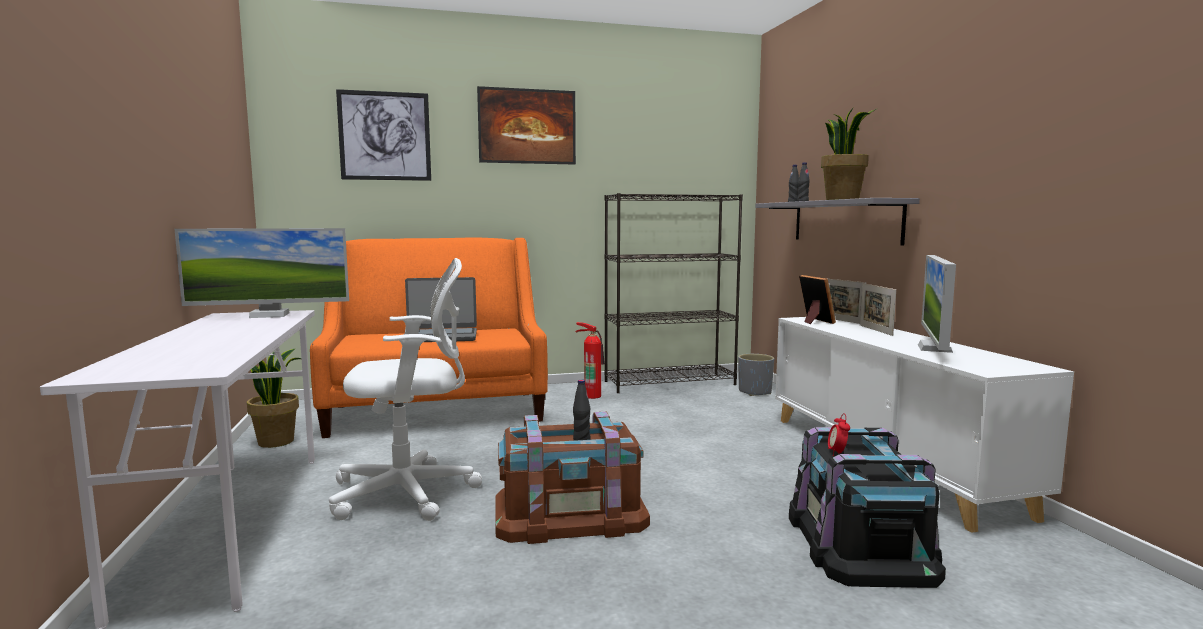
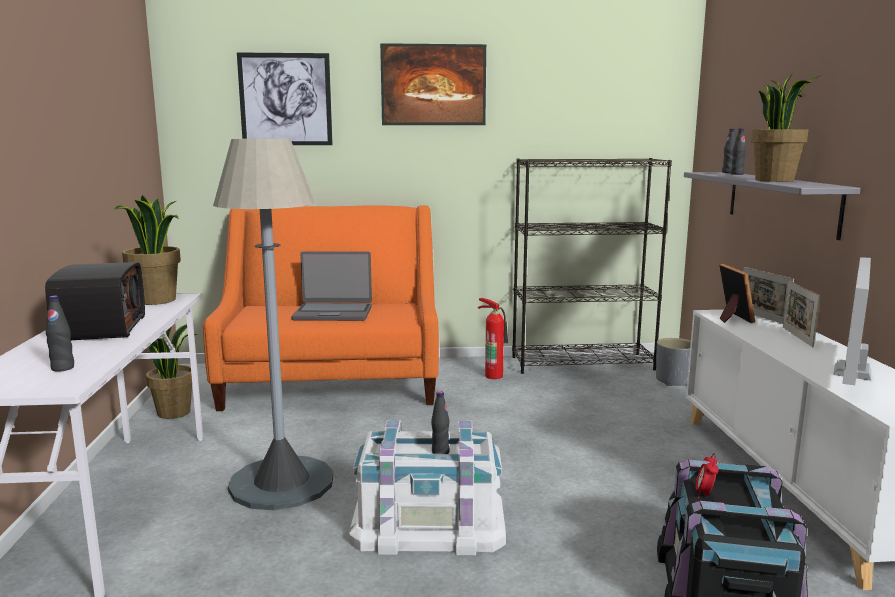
camera: 10 degrees right, 5 degrees up
(195, 359) = (63, 368): none -> black bottle
(219, 333) = (100, 328): none -> radio
(269, 315) = (156, 300): monitor -> potted plant
(410, 493) = (282, 483): white office chair -> grey floor lamp
(570, 515) = (428, 524): brown storage box -> white storage box

